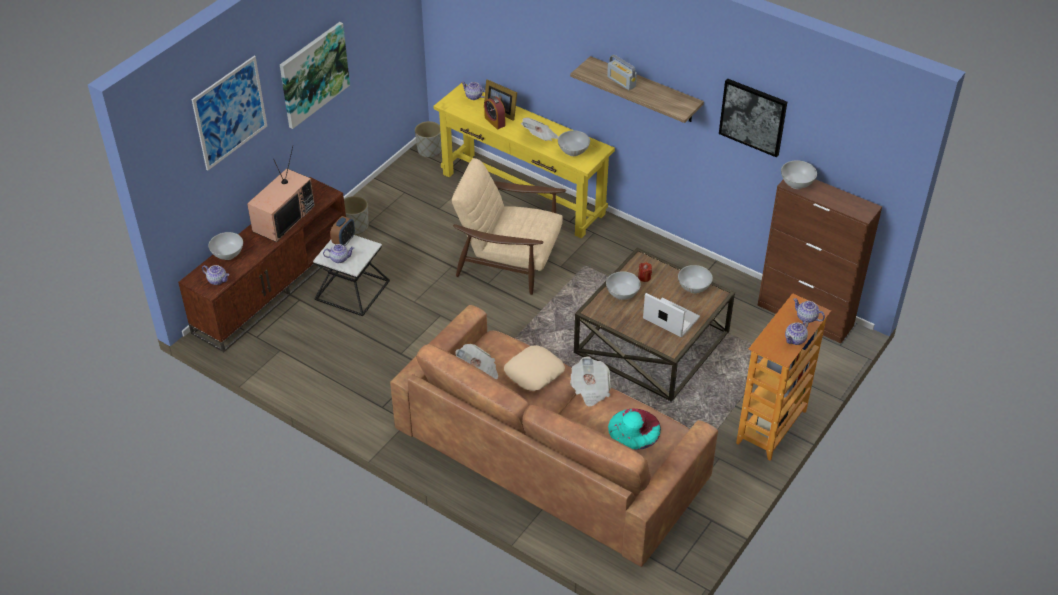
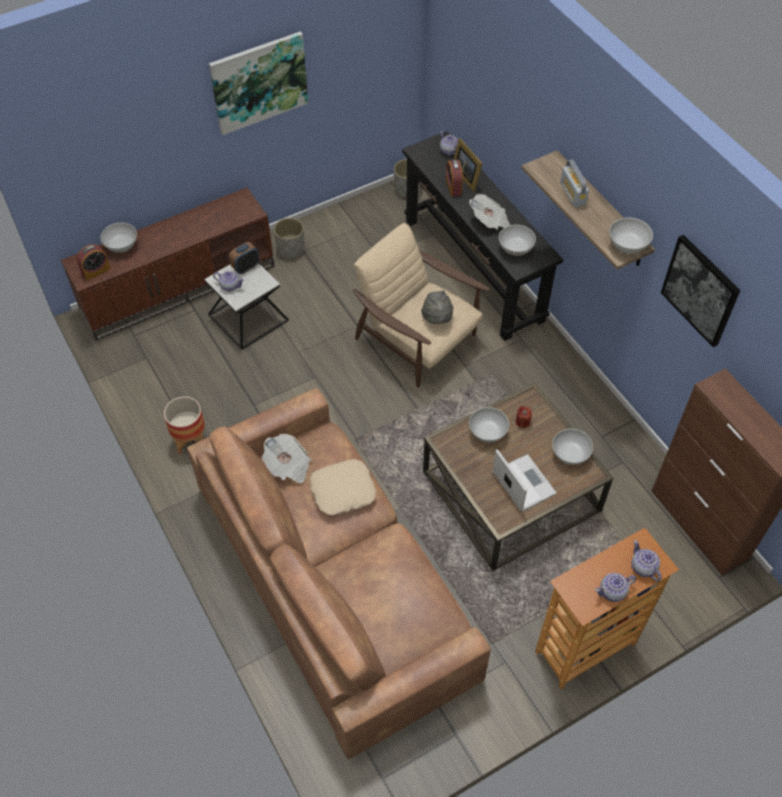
camera: 25 degrees right, 10 degrees up
(217, 280) = (96, 271): teapot -> alarm clock
(230, 112) = (135, 102): picture -> none
(283, 218) = (195, 224): television -> none
(363, 398) = (190, 440): none -> planter
(523, 194) = (473, 269): yellow console table -> black console table
(531, 228) = (437, 319): none -> grey hat
(590, 389) = (389, 535): newspaper -> none
(634, 428) = (407, 603): turquoise hat -> none
(796, 184) = (720, 390): white bowl -> white bowl (627, 246)

